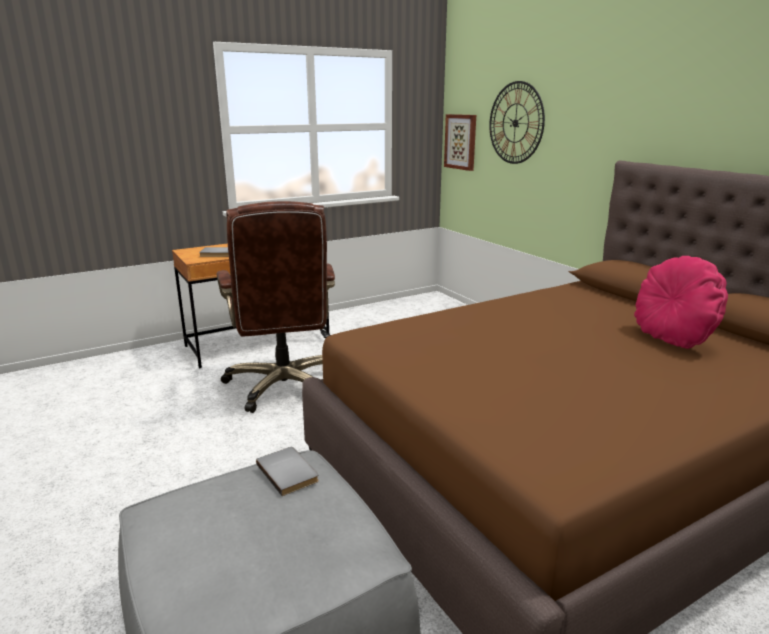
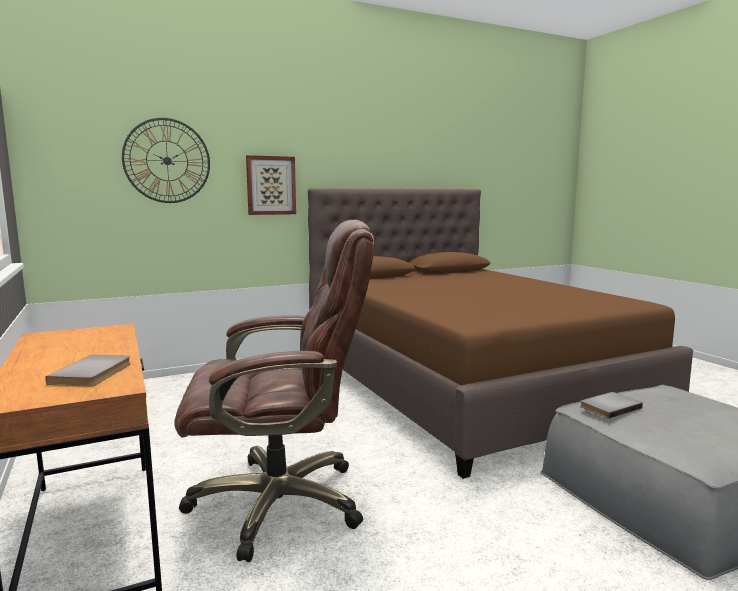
camera: 85 degrees left, 10 degrees down
(461, 142) = (64, 184): picture -> picture (271, 185)
(672, 339) = (459, 279): pink pillow -> none

